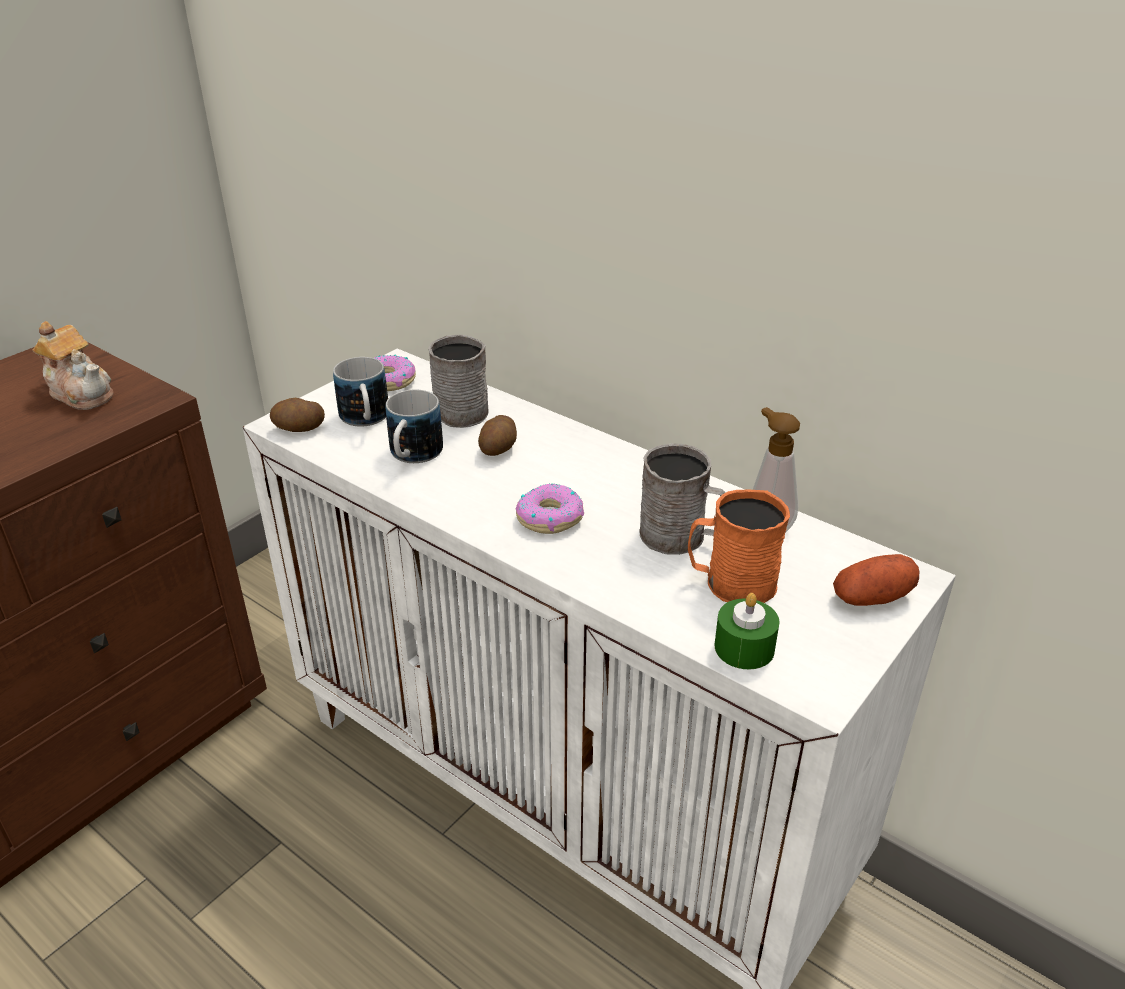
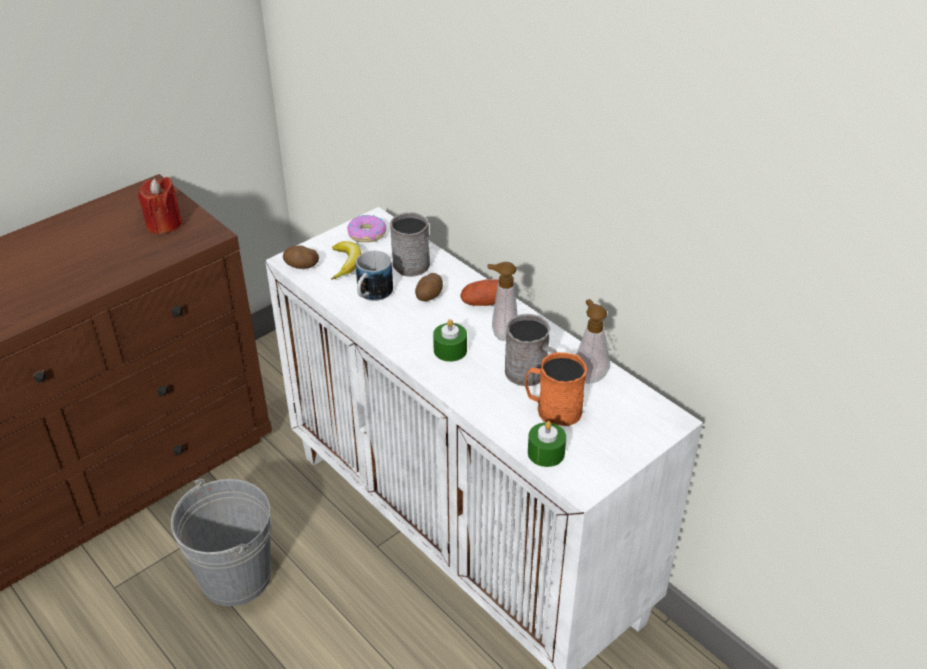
camera: 10 degrees right, 5 degrees up
(81, 393) = (164, 224): teapot -> red candle
(236, 912) = (235, 577): none -> grey bucket
(366, 420) = (346, 264): mug -> banana
(549, 517) = (450, 350): donut -> green candle
(618, 487) = (501, 333): none -> soap dispenser
(872, 597) = (640, 431): potato -> potato (484, 303)

